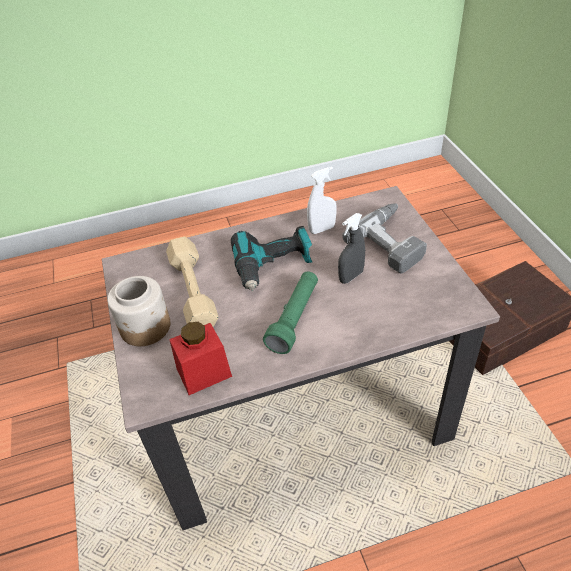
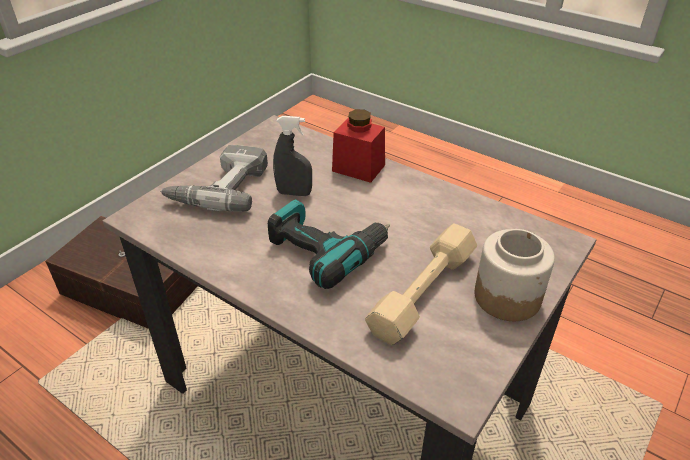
camera: 130 degrees left, 5 degrees down
(204, 372) = (496, 224): red jar -> red jar (358, 168)
(294, 318) = (381, 203): green flashlight -> none
(322, 229) = (232, 242): white spray bottle -> none

